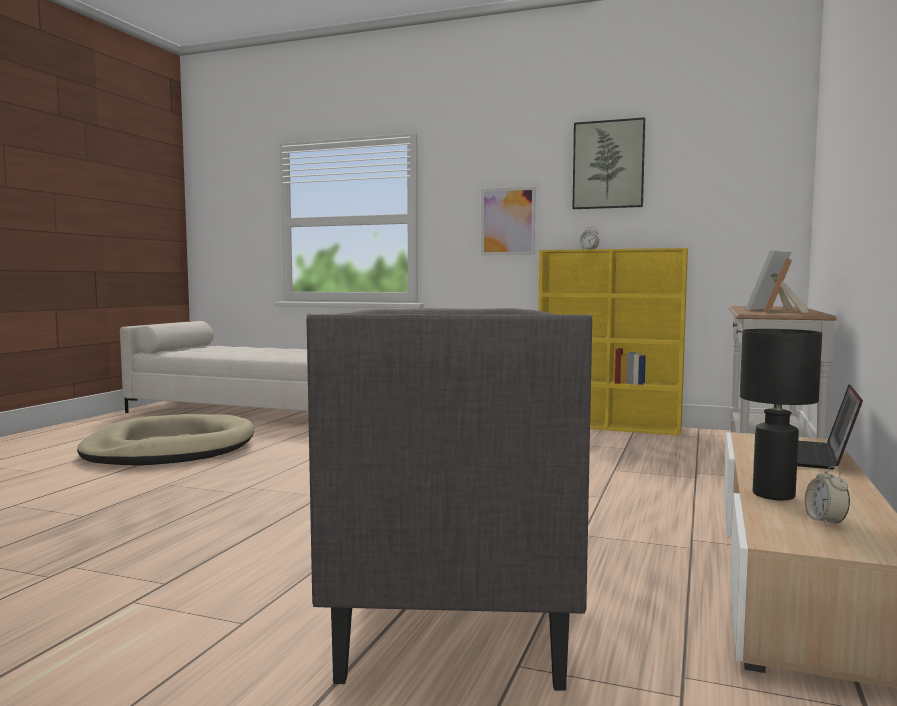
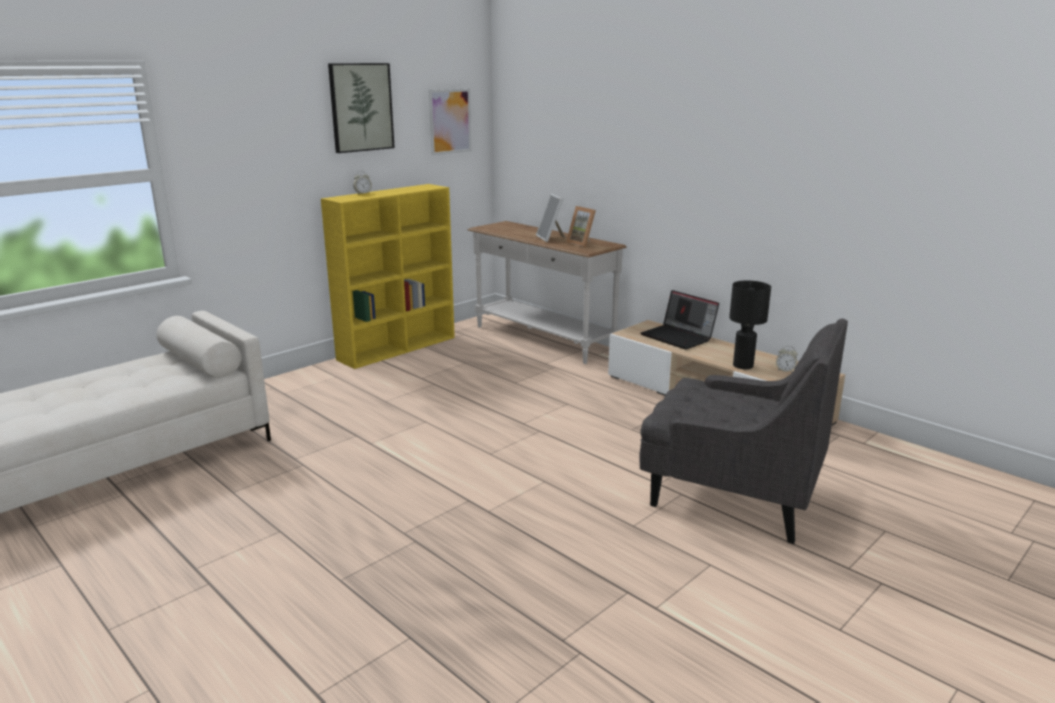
camera: 65 degrees left, 15 degrees up
(170, 449) = (169, 570): beige dog bed -> none
(508, 221) = (274, 169): picture -> picture (450, 121)

